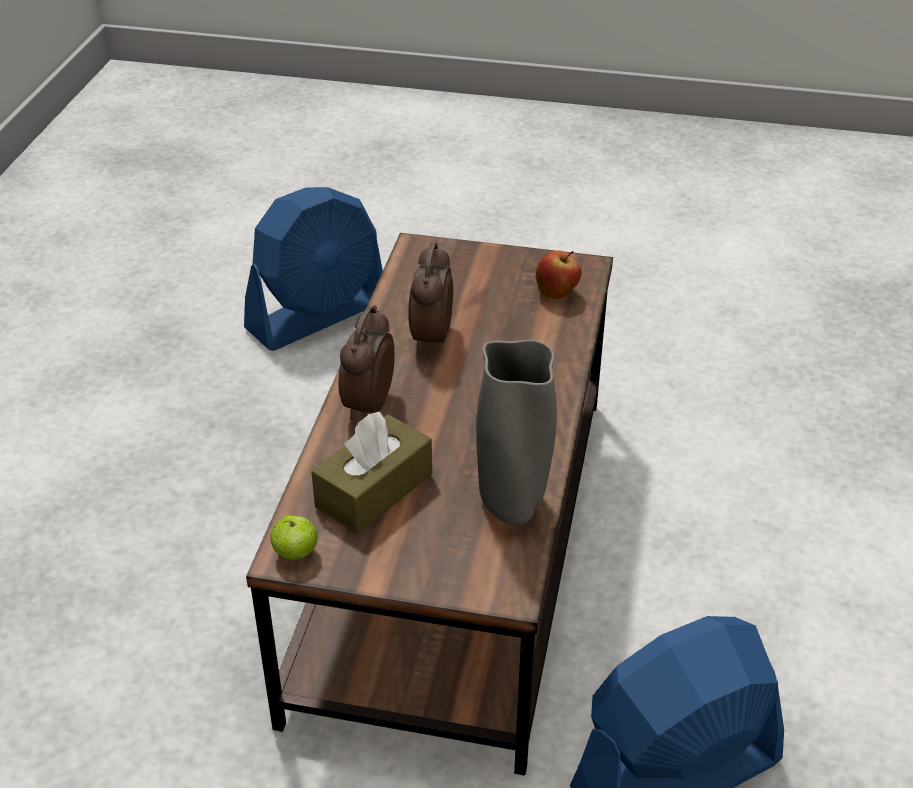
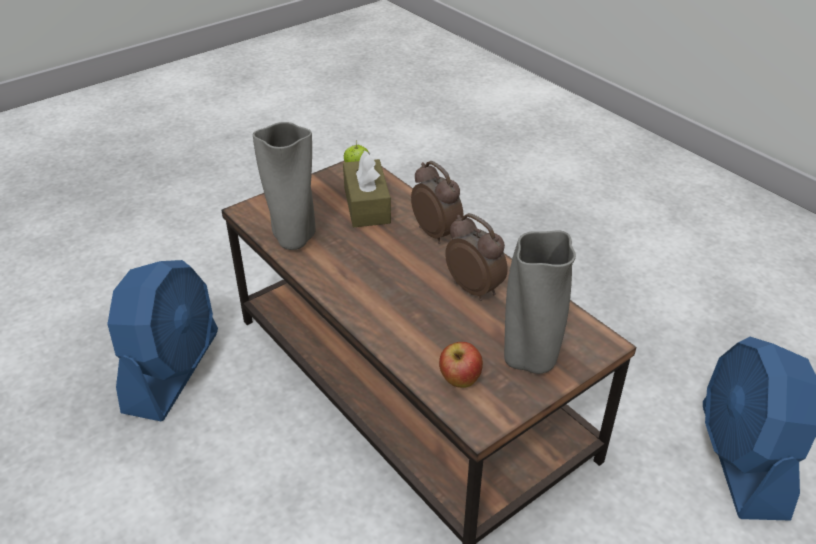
camera: 130 degrees right, 0 degrees up
(488, 271) = (529, 361): none -> grey vase

